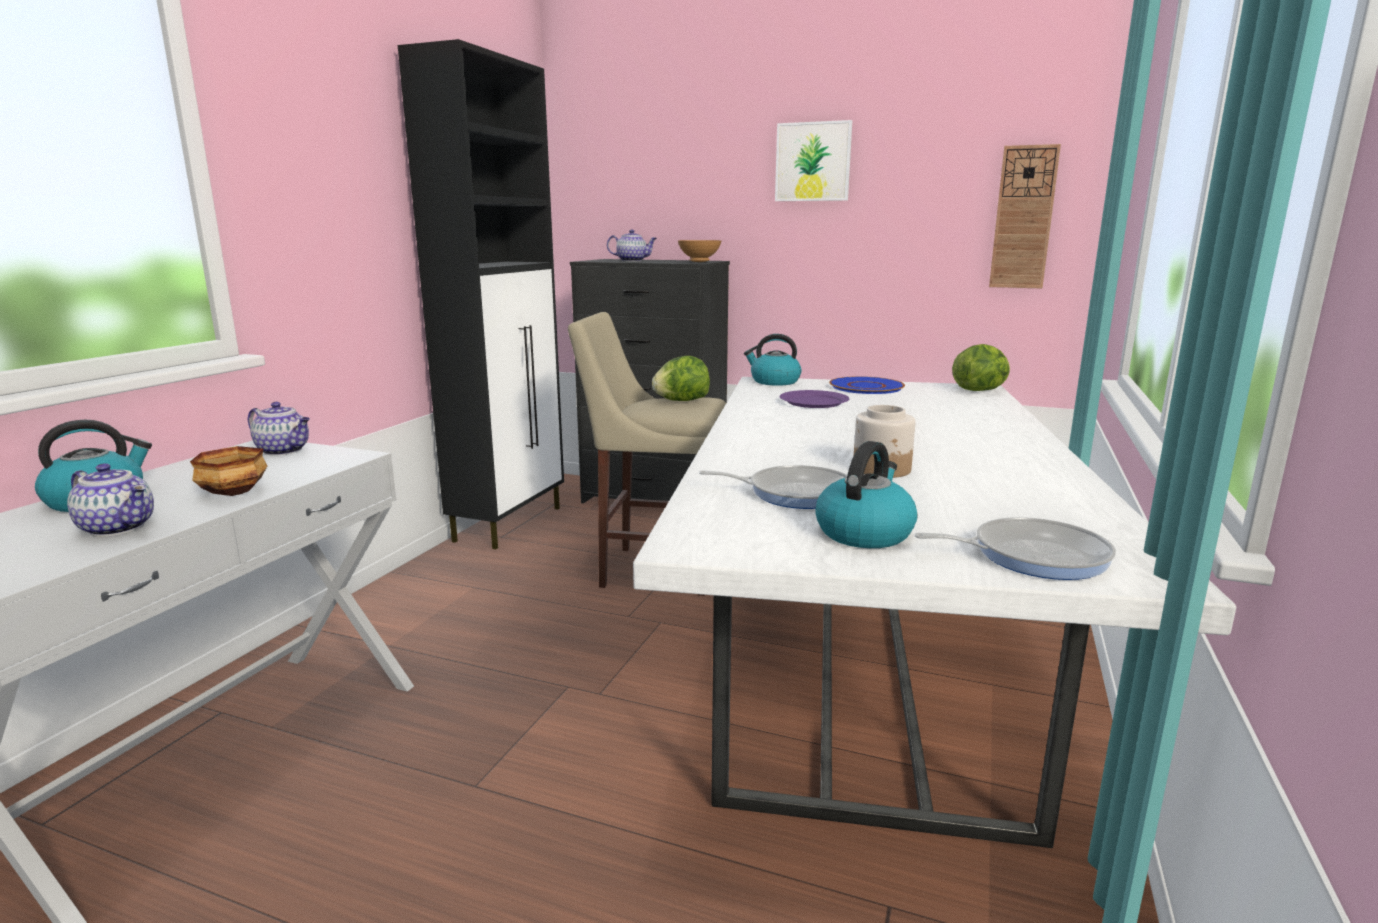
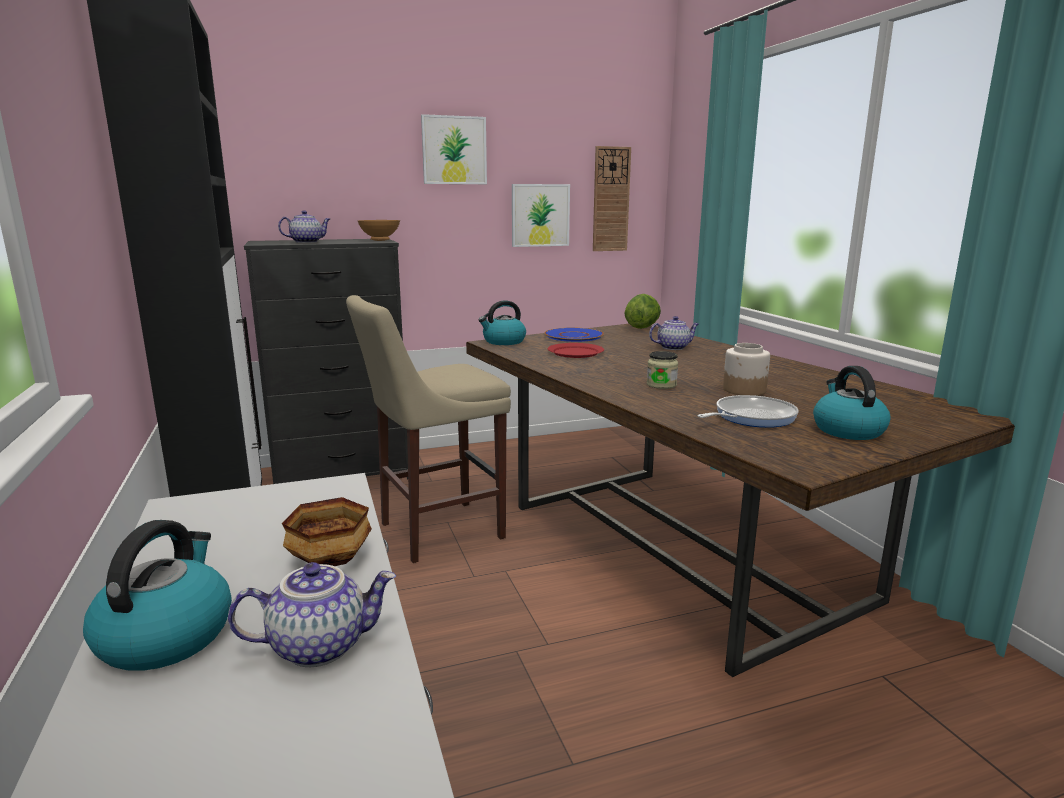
camera: 40 degrees left, 0 degrees up
(284, 451) = (235, 504): teapot -> teapot (673, 347)
(681, 401) = (449, 370): lettuce -> none
(803, 445) = (661, 385): none -> jar
(813, 402) = (575, 353): purple plate -> red plate
(865, 670) = (676, 547): white dining table -> brown dining table
(916, 238) = (540, 215): none -> picture
(1032, 556) = (931, 420): frying pan -> none

